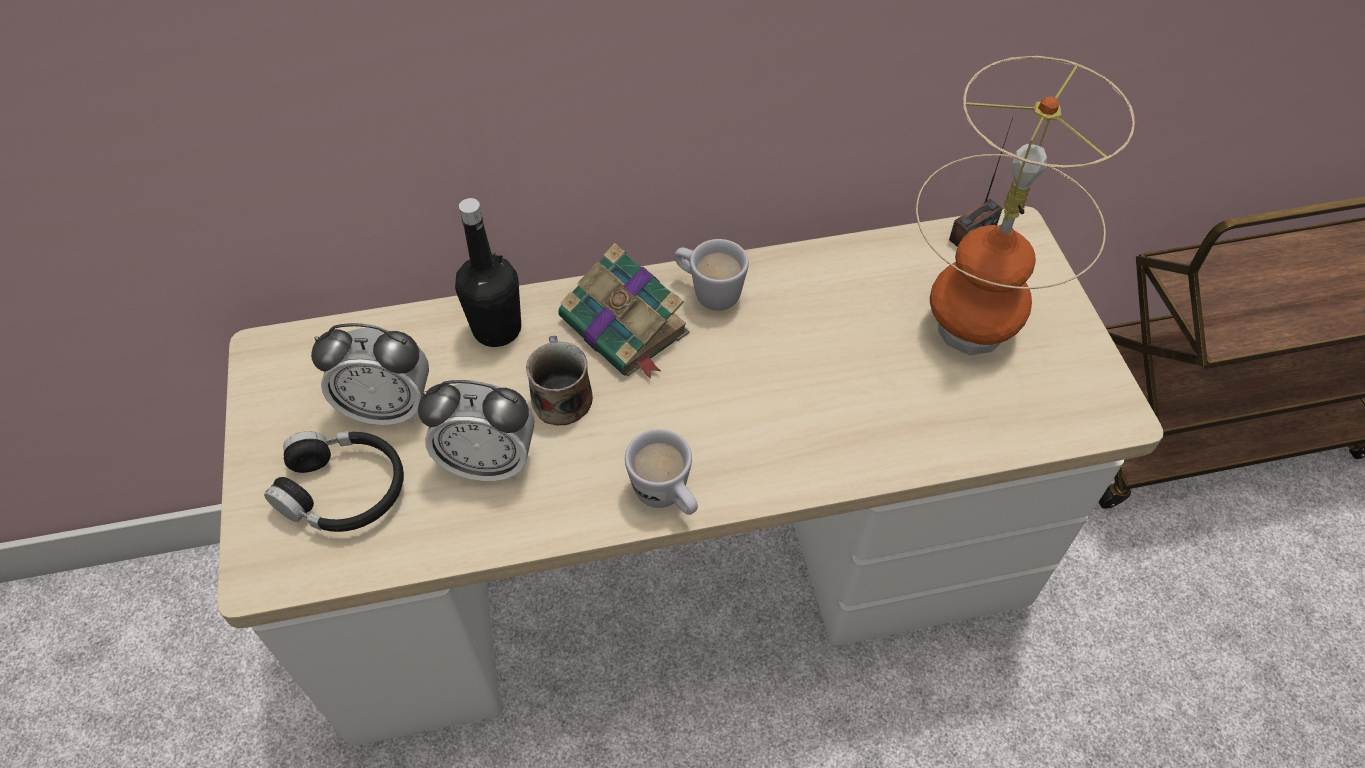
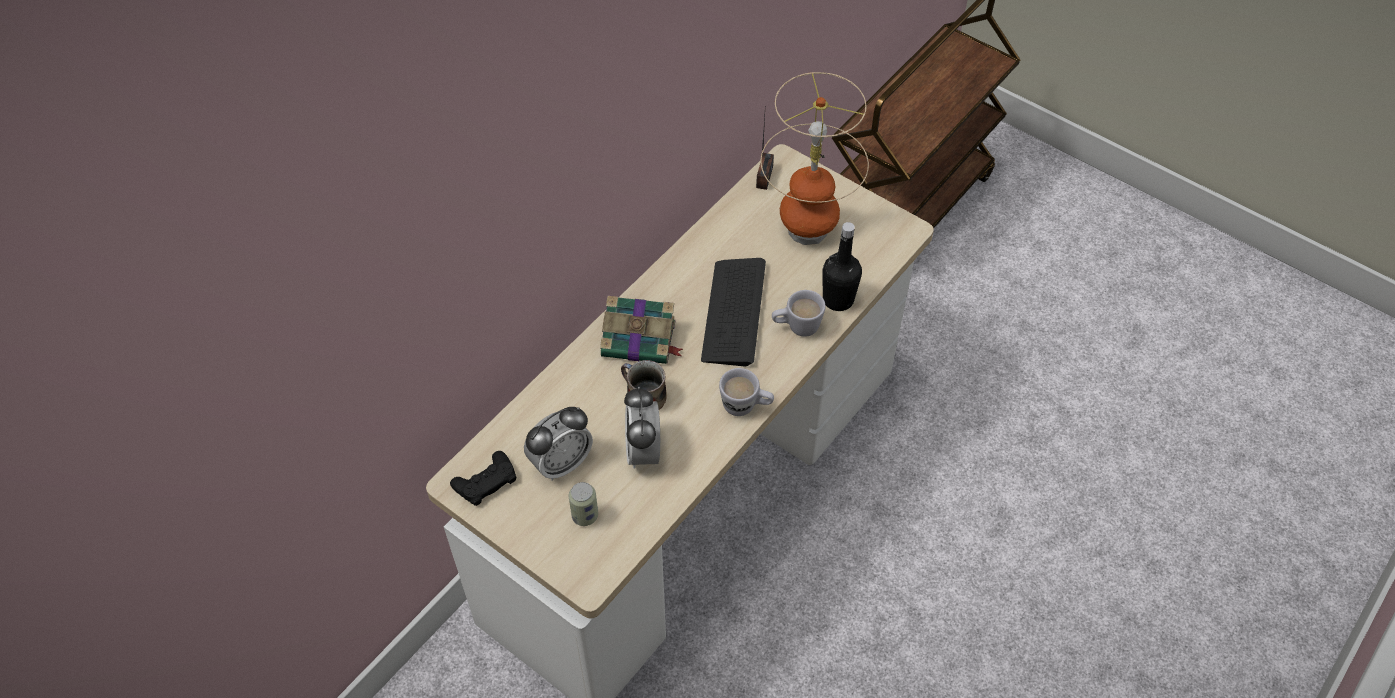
camera: 40 degrees left, 0 degrees up
(293, 371) = (485, 481): none -> black game controller
(343, 491) = (585, 516): black headphones -> can
(489, 462) = (643, 451): alarm clock -> alarm clock turned 120 degrees clockwise
(497, 329) = (573, 385): black bottle -> black bottle (838, 299)
(708, 292) = (663, 293): white mug -> white mug (796, 327)
(770, 370) = (733, 313): none -> keyboard

